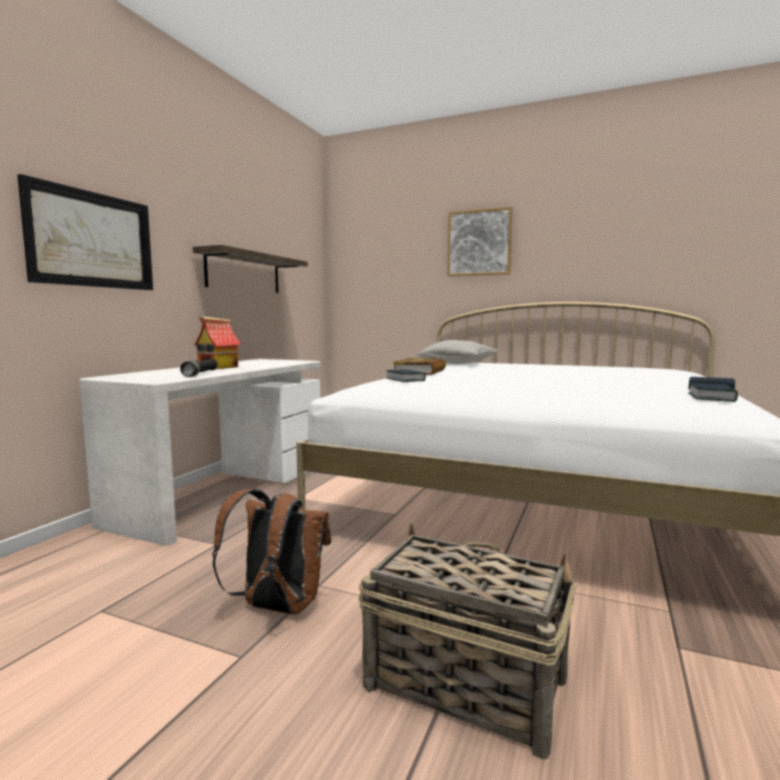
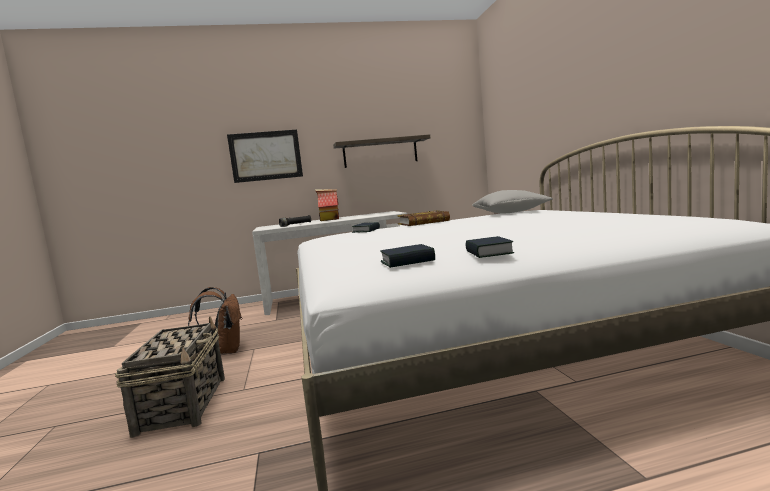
camera: 55 degrees right, 0 degrees up
(479, 243) = (565, 82): picture -> none

